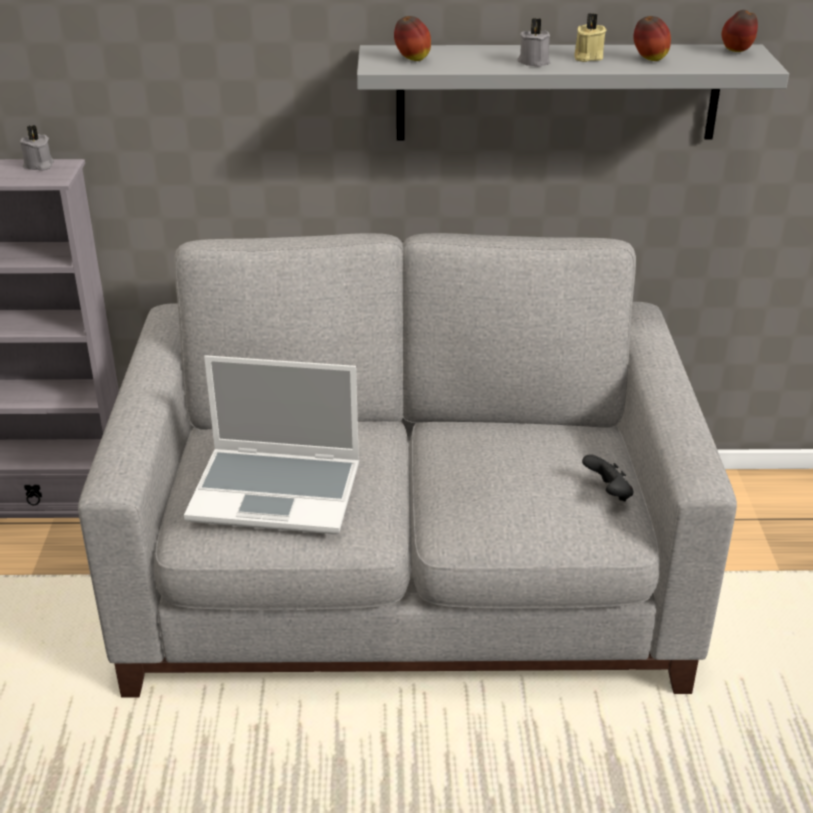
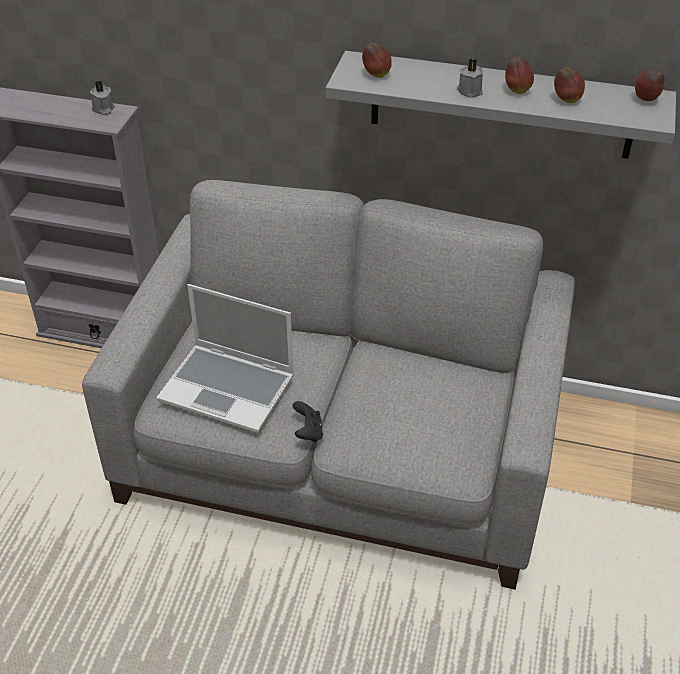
camera: 15 degrees right, 10 degrees up
(587, 57) = (516, 90): beige candle -> apple
(608, 493) = (470, 436): black game controller -> black game controller (308, 432)

